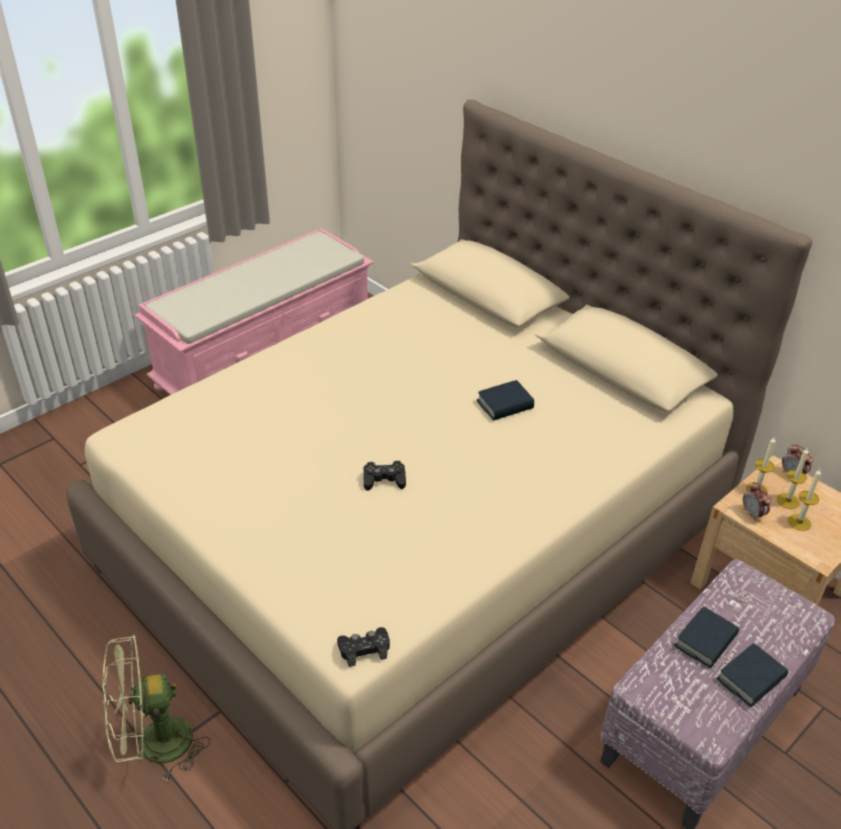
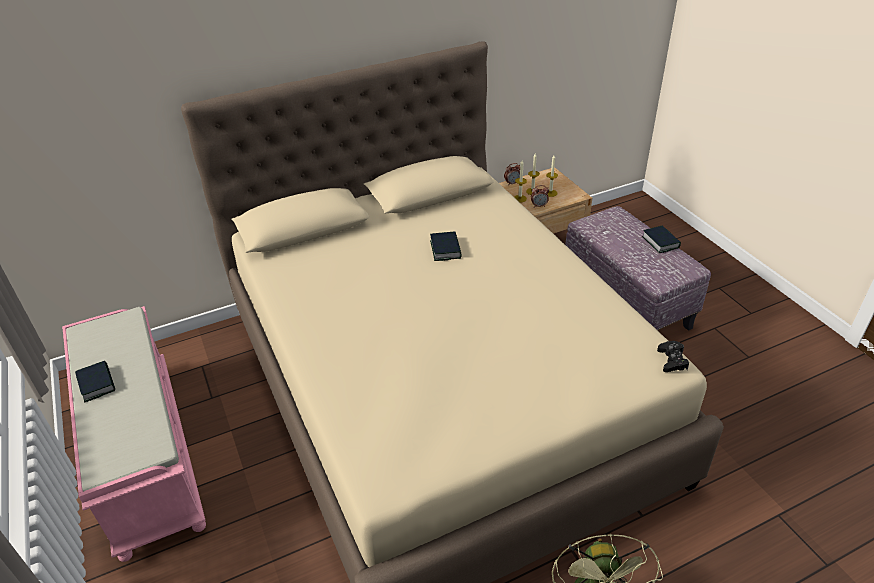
camera: 70 degrees left, 0 degrees up
(384, 480) = (505, 322): black game controller -> none
(705, 641) = (632, 249): book -> book (97, 384)

